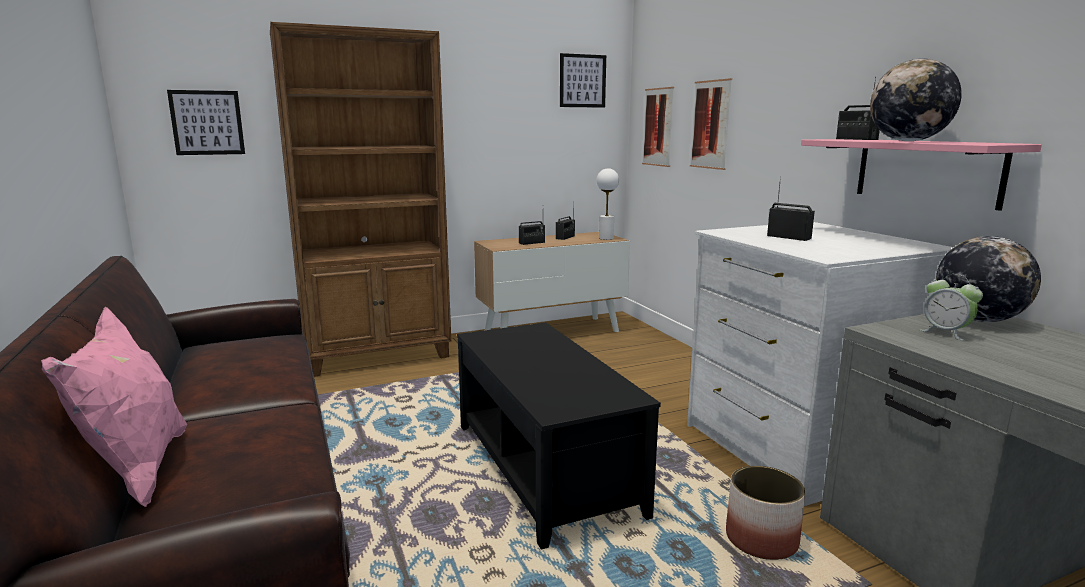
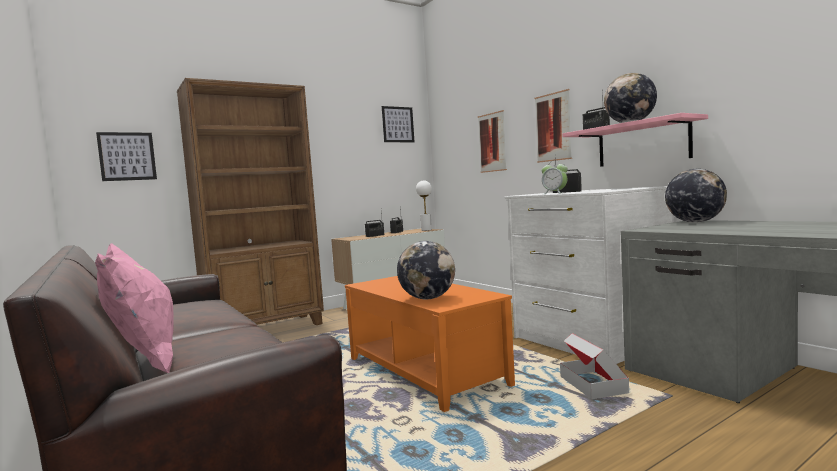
camera: 10 degrees left, 10 degrees down
(544, 388) = (427, 298): none -> globe
(544, 468) = (424, 371): black coffee table -> orange coffee table
(658, 127) = (453, 151): picture -> picture (553, 127)
(762, 540) = (593, 385): planter -> cardboard box
(946, 333) = (681, 227): alarm clock -> alarm clock (555, 193)

